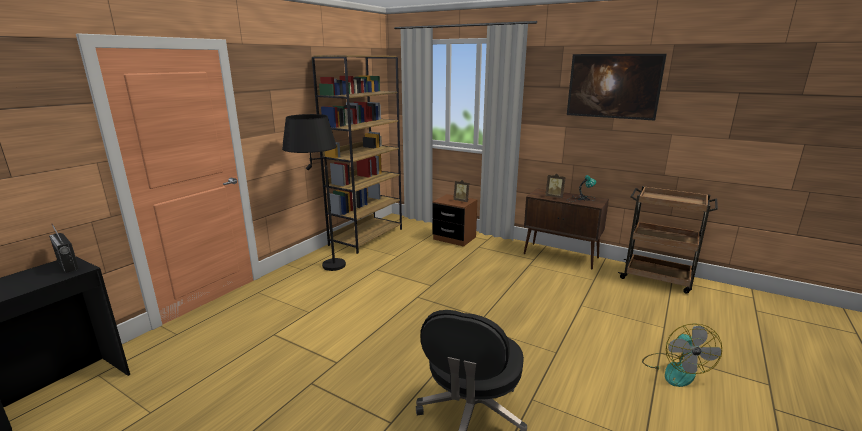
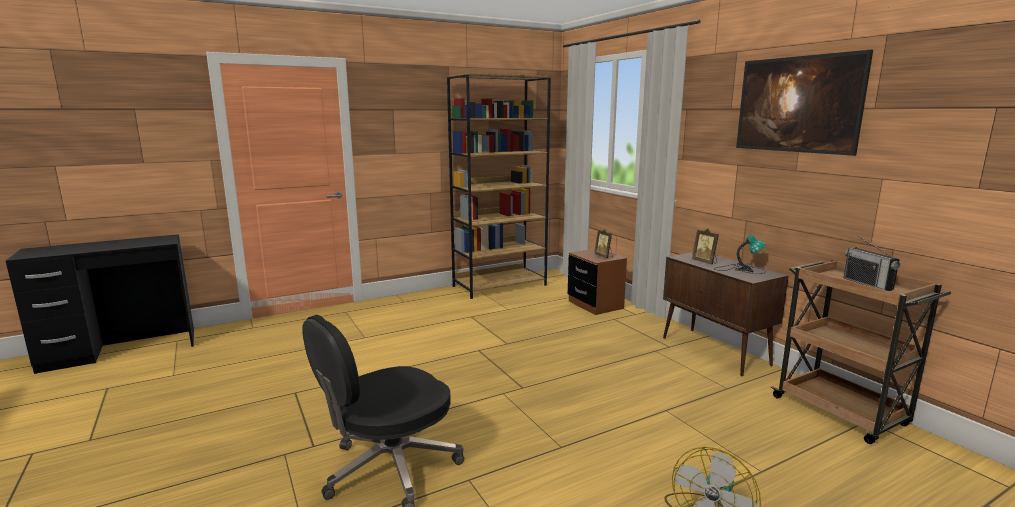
camera: 30 degrees right, 5 degrees down
(68, 265) = (164, 239): radio -> radio (867, 284)
(321, 268) = (421, 304): black floor lamp -> none

